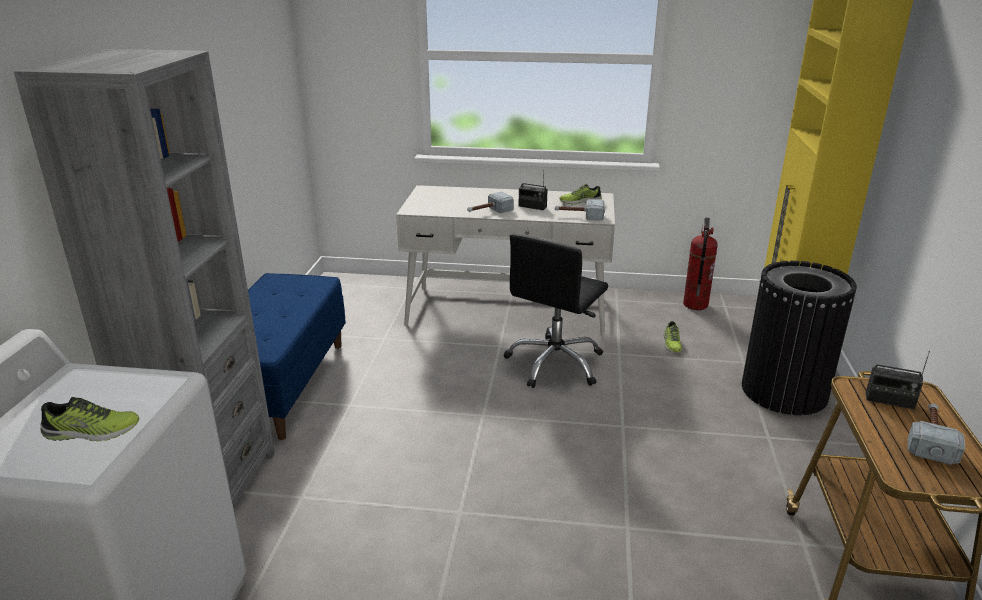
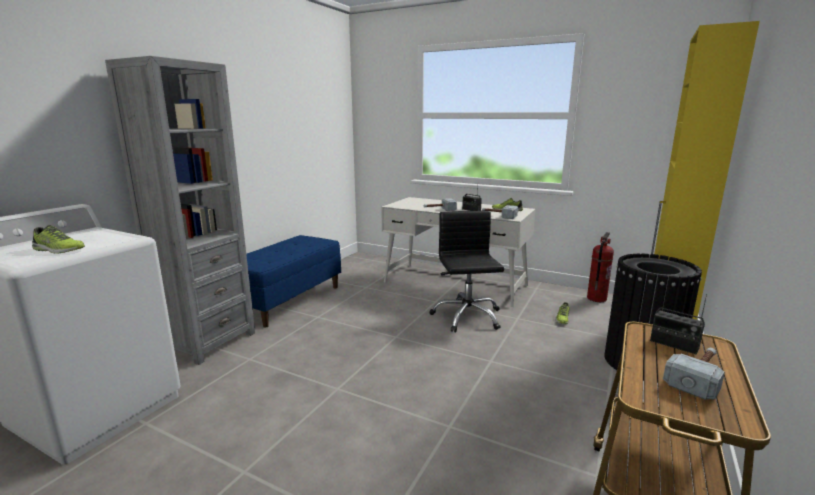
camera: 20 degrees right, 10 degrees down
(555, 363) = (466, 316): black office chair -> black office chair turned 120 degrees clockwise

